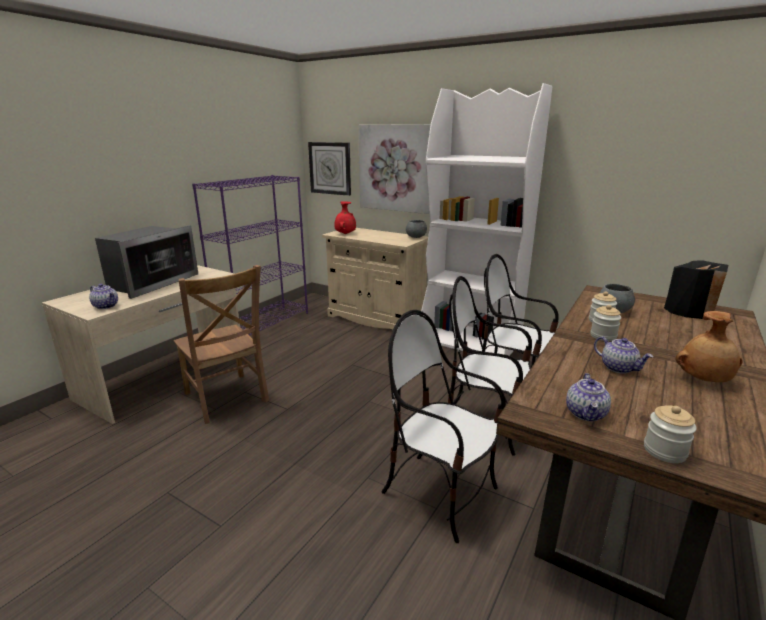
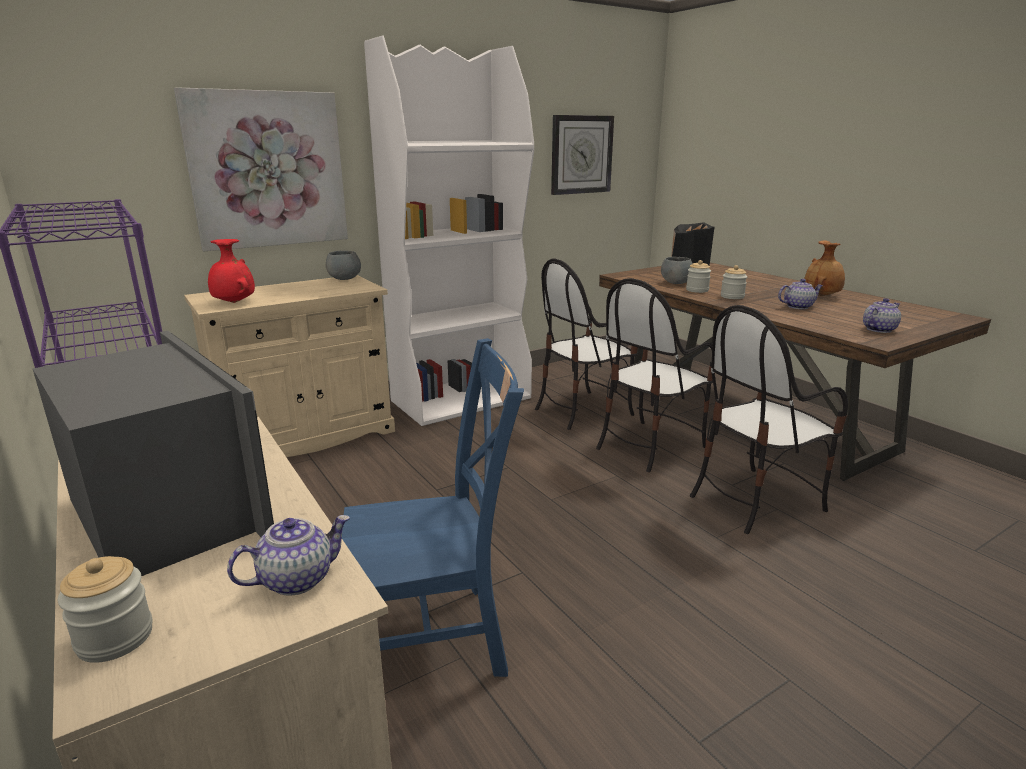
camera: 65 degrees left, 0 degrees up
(226, 399) = (435, 638): brown chair -> blue chair
(330, 168) = (99, 181): wall clock -> wall clock (581, 155)
(586, 414) = (878, 329): teapot -> teapot turned 75 degrees counterclockwise
(664, 451) = (928, 325): jar -> jar (115, 638)

